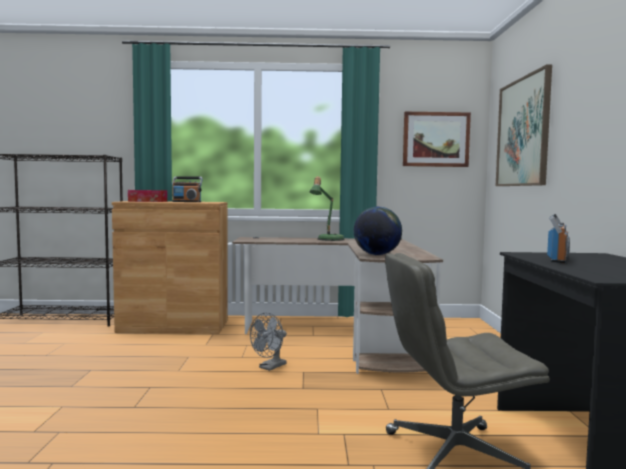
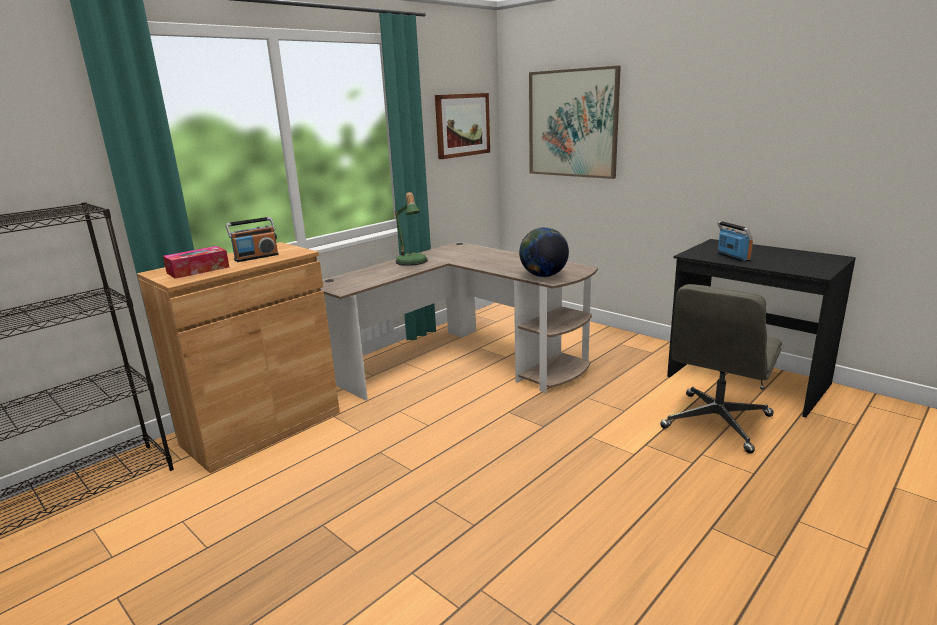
camera: 45 degrees left, 15 degrees up
(270, 367) = (476, 422): grey fan -> none

